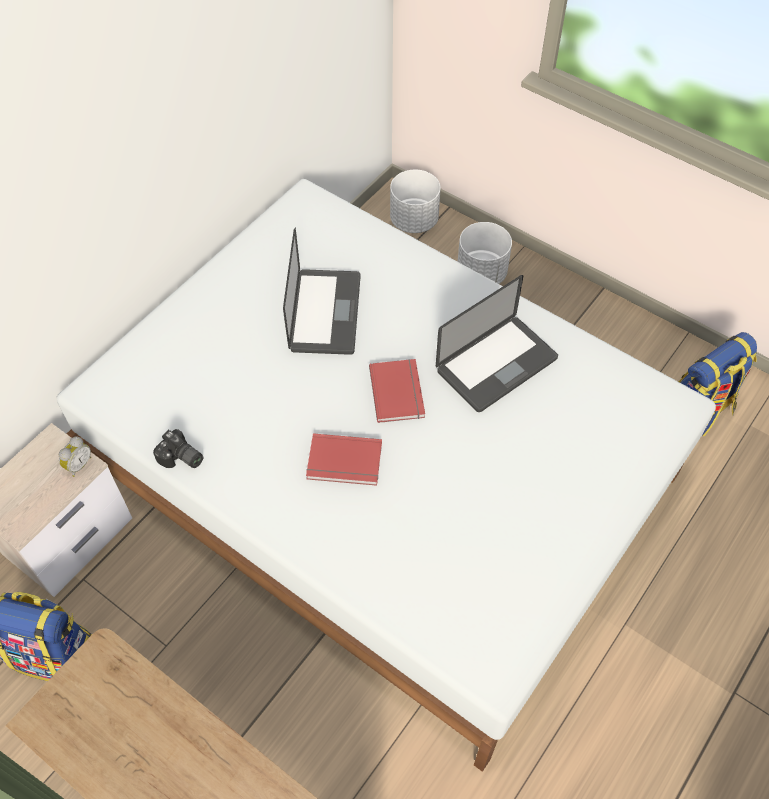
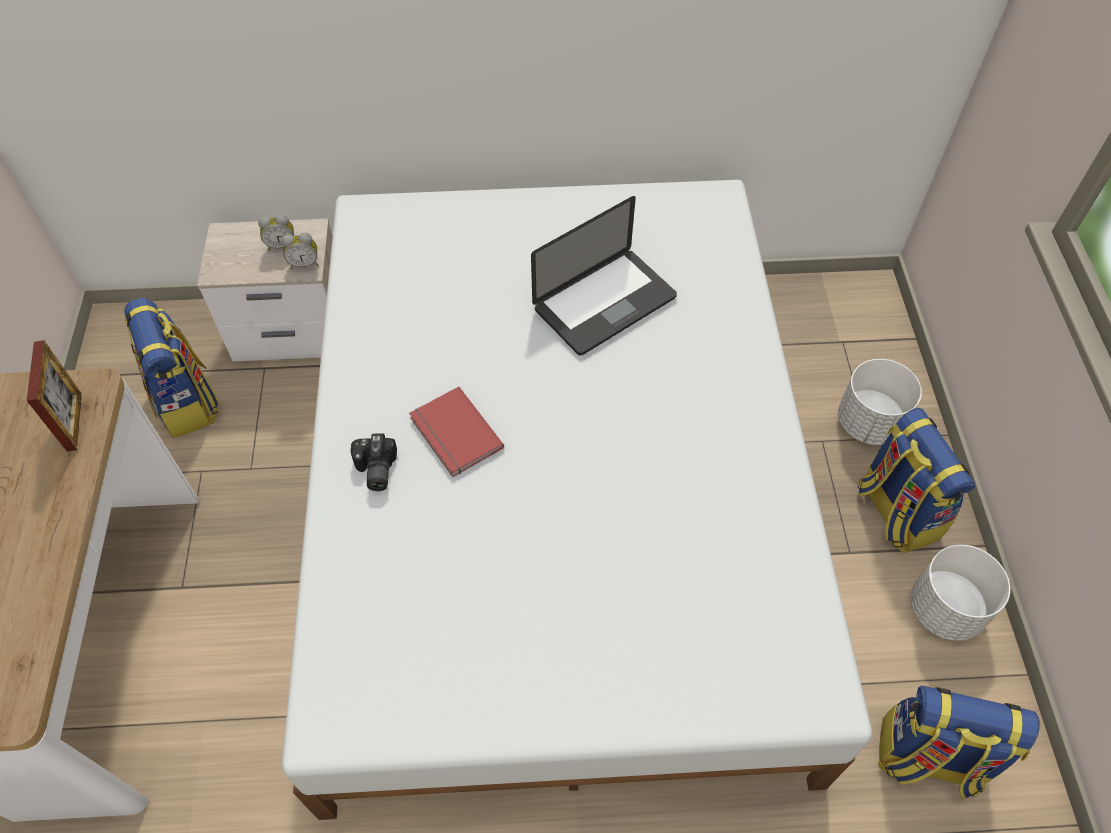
camera: 50 degrees right, 0 degrees up
(42, 468) = (281, 245): none -> alarm clock
(122, 684) = (74, 421): none -> picture frame
(181, 459) = (350, 315): camera -> camera (374, 470)
(399, 391) = (575, 421): red book -> none
(413, 220) = (863, 322): white planter -> white planter (944, 608)
(496, 365) = (691, 481): laptop -> none
(548, 308) = (895, 511): none -> backpack

